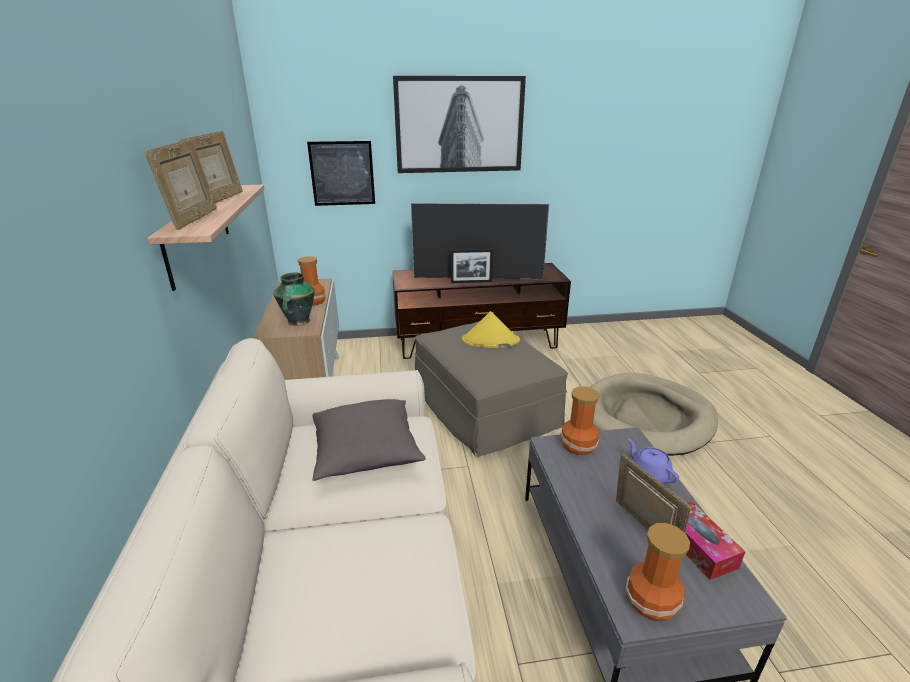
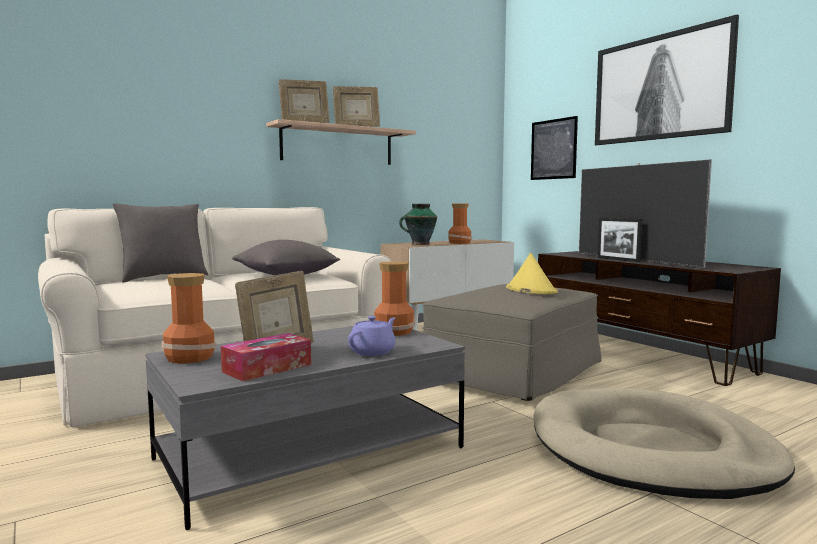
camera: 65 degrees right, 20 degrees down
(266, 582) = (163, 278): none -> grey pillow

